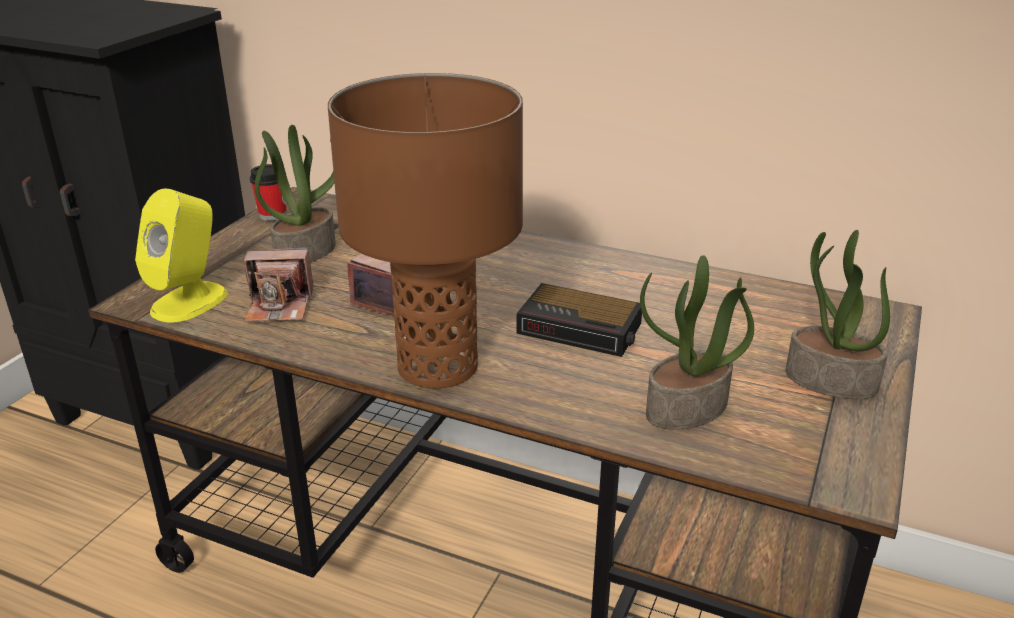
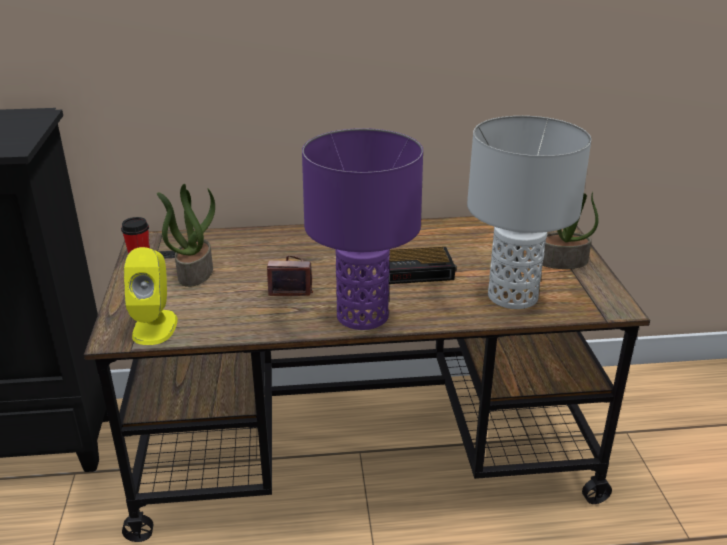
camera: 30 degrees left, 0 degrees up
(280, 306) = (222, 311): camera -> none
(439, 365) = (362, 315): brown table lamp -> purple table lamp
(687, 409) = (513, 296): potted plant -> white table lamp

